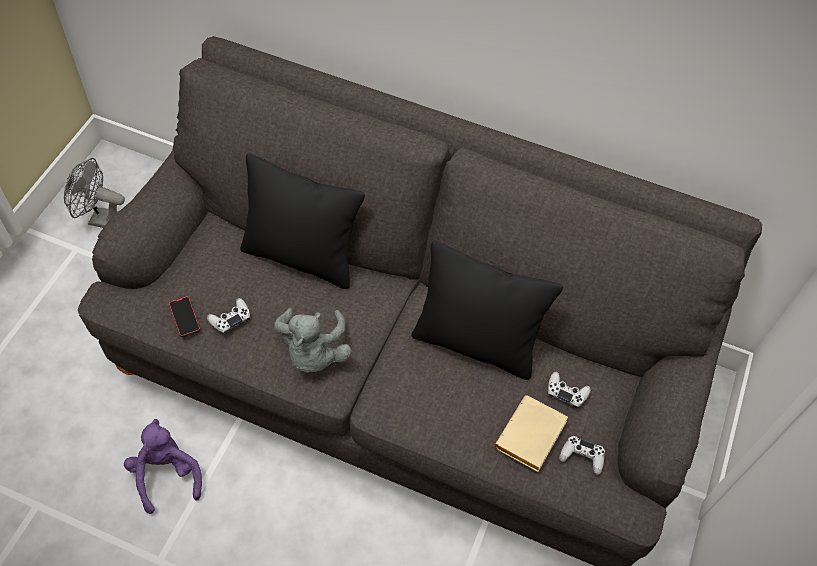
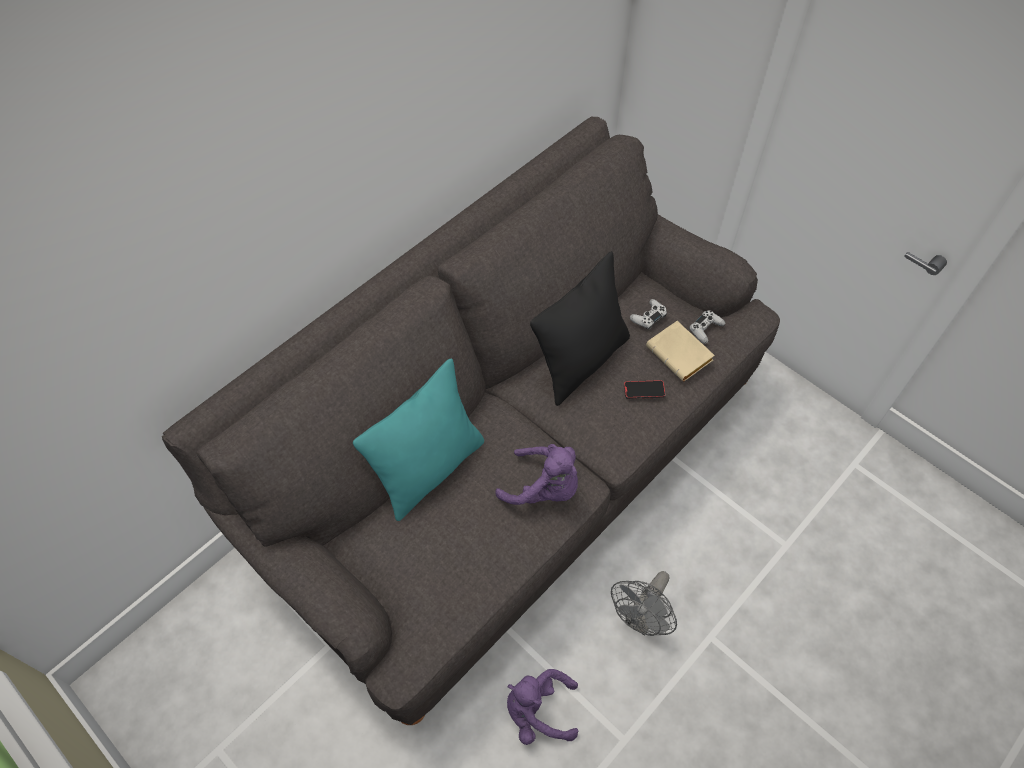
camera: 65 degrees left, 0 degrees up
(102, 220) = (192, 710): grey fan -> grey fan (641, 619)
(184, 317) = (459, 593): phone -> phone (644, 390)
(230, 319) = (480, 549): white game controller -> none
(301, 257) = (429, 469): black pillow -> turquoise pillow
(313, 352) = (544, 488): grey plush toy -> purple plush toy

